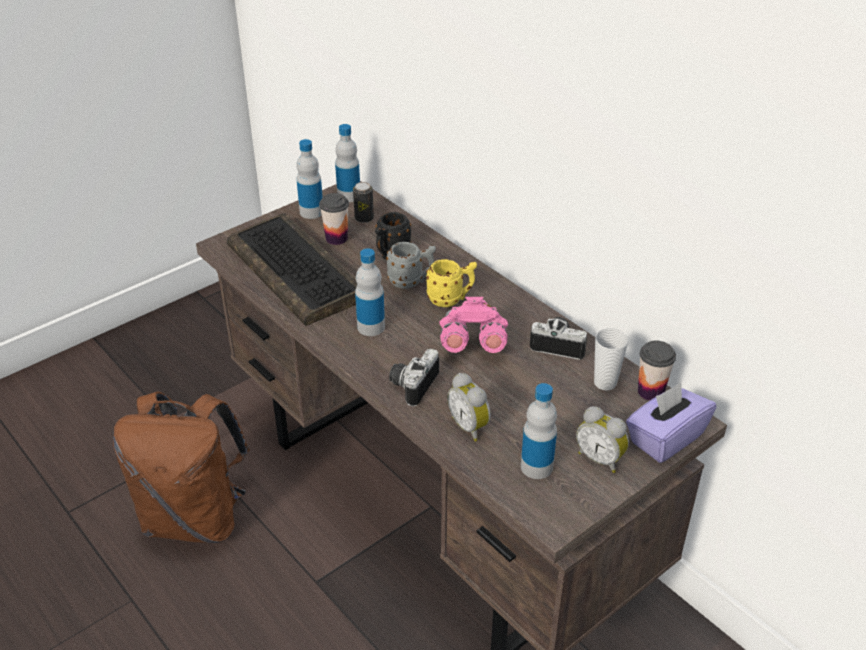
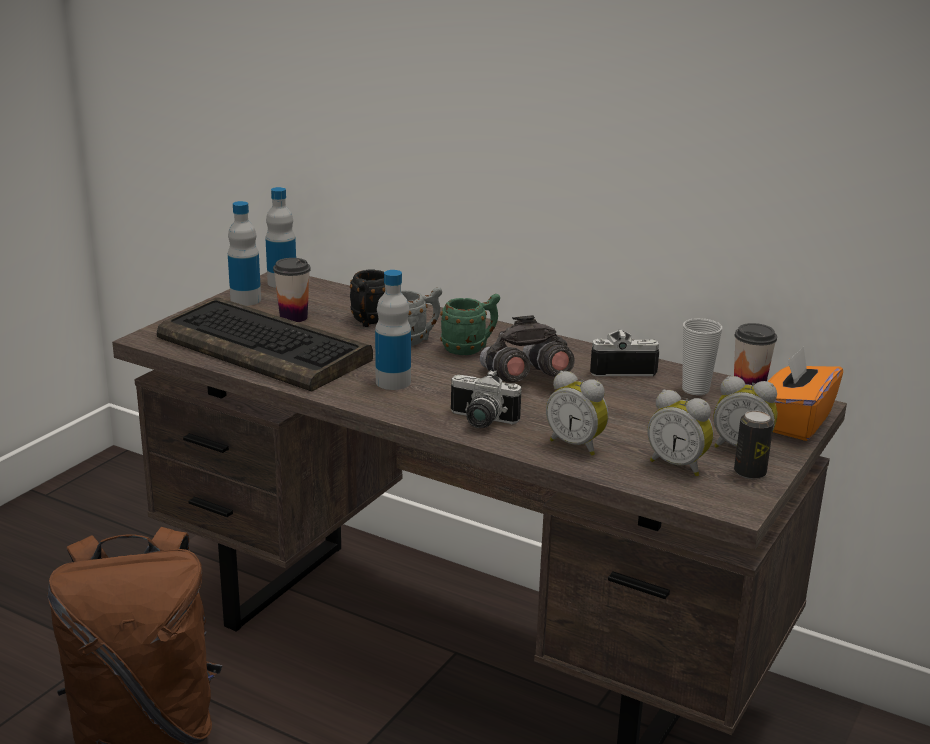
camera: 20 degrees left, 15 degrees down
(364, 218) = (315, 298): can -> can (749, 473)
(411, 384) = (480, 421): camera -> camera turned 75 degrees counterclockwise
(451, 299) = (470, 348): yellow mug -> green mug
(472, 343) = (523, 380): pink binoculars -> grey binoculars
(536, 467) = (678, 465): bottle -> alarm clock
(665, 438) = (795, 422): purple tissue box -> orange tissue box

